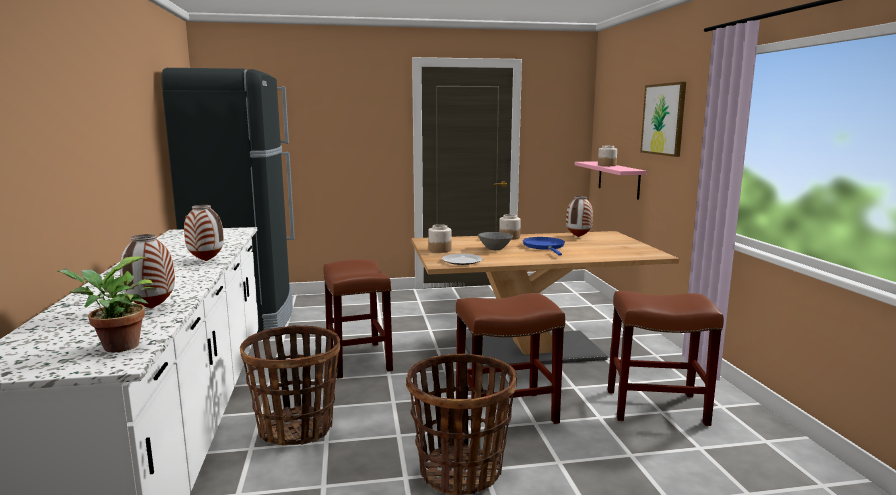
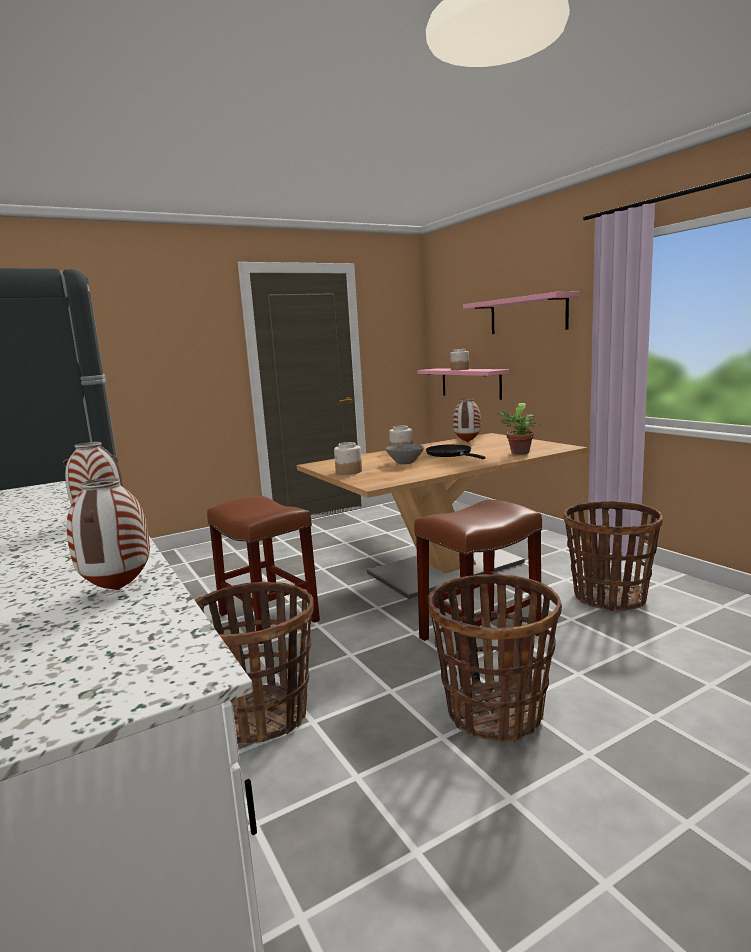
camera: 20 degrees left, 0 degrees up
(116, 347) = (150, 653): potted plant -> potted plant (519, 453)
(462, 261) = (391, 478): plate -> none
(544, 247) = (451, 454): blue frying pan -> black frying pan
(655, 407) = (608, 597): brown stool -> basket
(663, 119) = (527, 315): picture -> pink shelf

